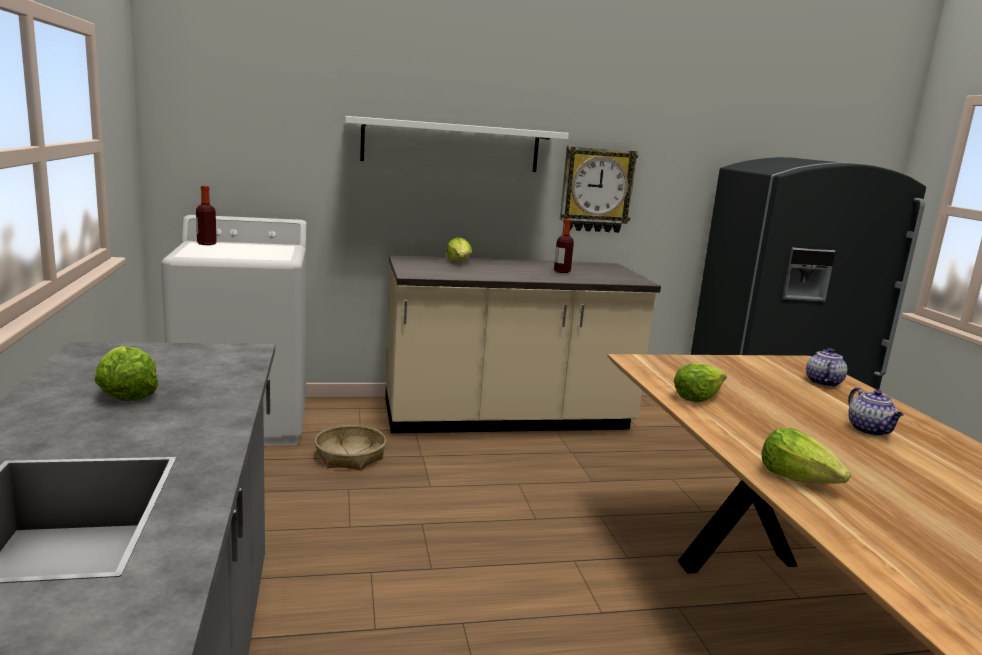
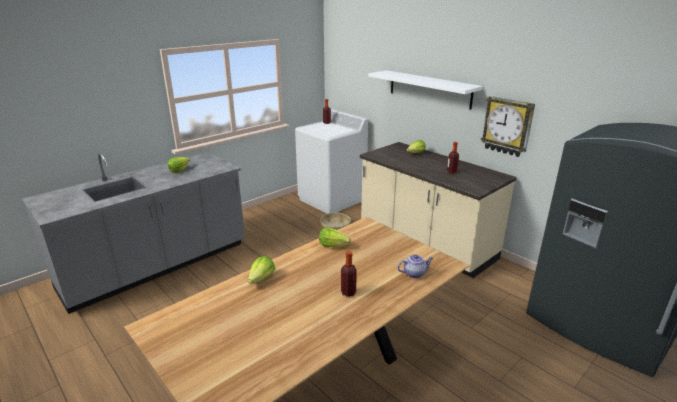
camera: 60 degrees right, 10 degrees up
(870, 430) = (348, 292): teapot -> bottle

